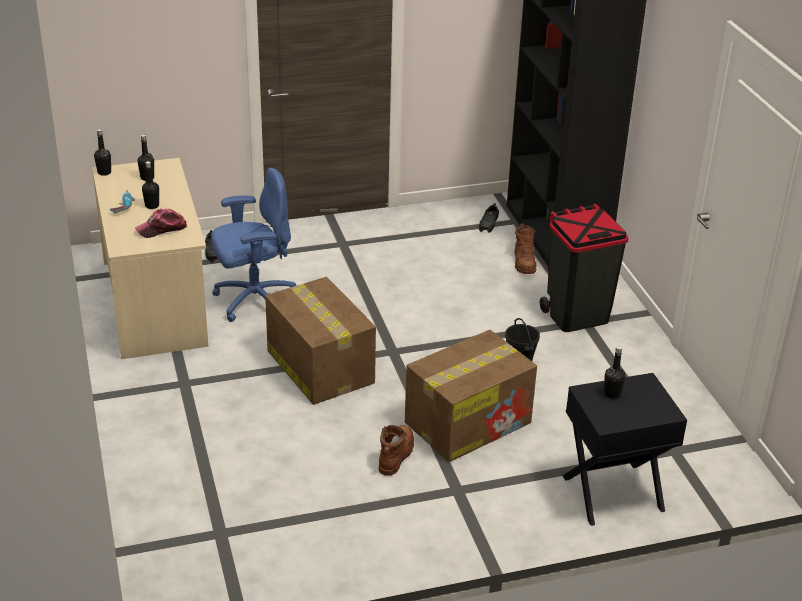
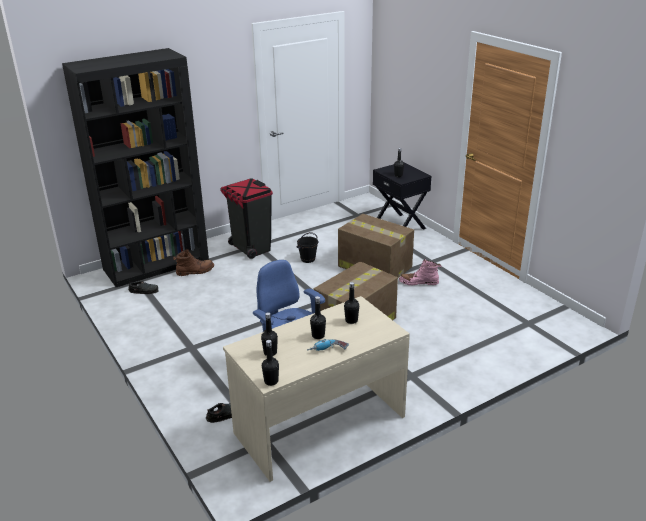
camera: 105 degrees left, 5 degrees down
(162, 229) = (351, 320): cap -> black bottle
(396, 455) = (419, 282): brown boot -> pink boot

